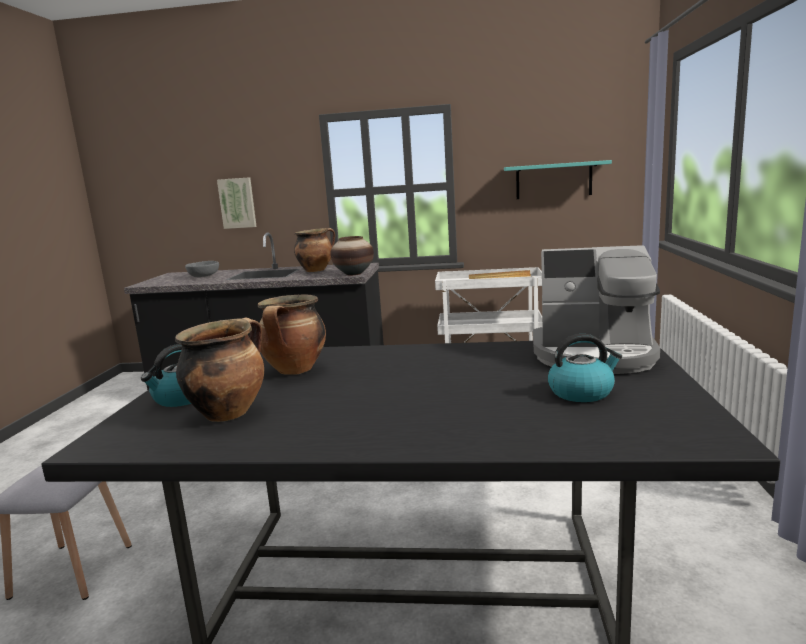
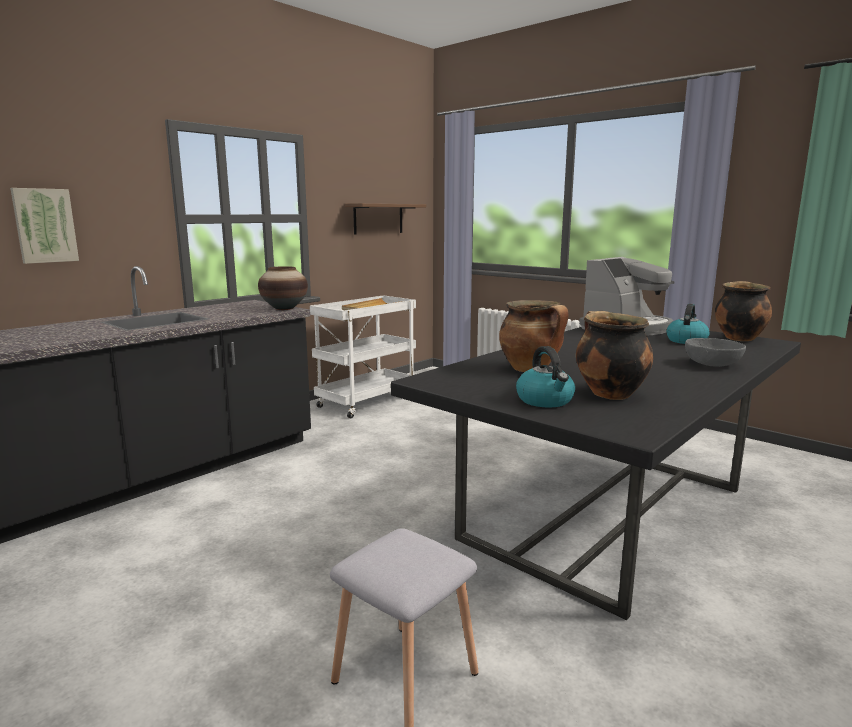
camera: 55 degrees left, 0 degrees up
(203, 276) = (57, 332): grey bowl -> grey bowl (713, 364)
(316, 270) = (216, 310): cooking pot -> cooking pot (738, 338)
(553, 180) = (378, 218): turquoise shelf -> brown shelf

